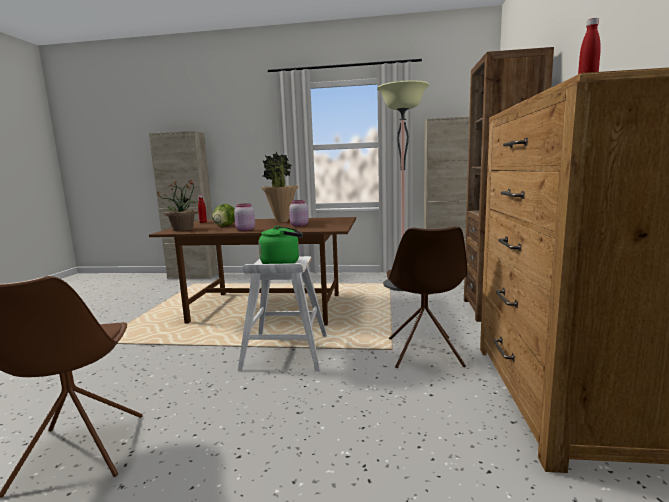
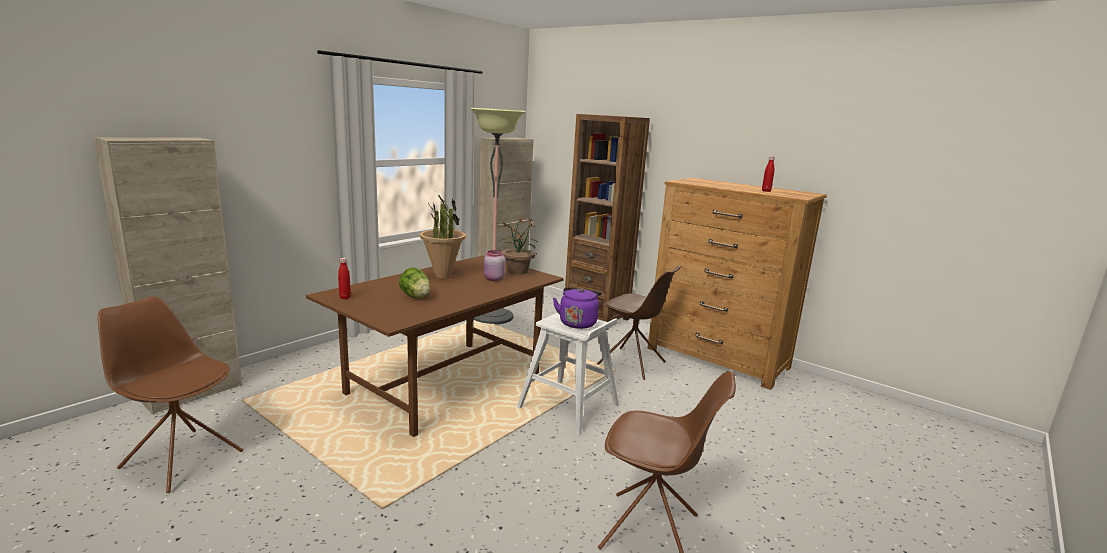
camera: 60 degrees left, 5 degrees up
(130, 295) = (181, 459): none -> brown chair
(184, 229) = (392, 314): potted plant -> potted plant (517, 271)
(245, 230) = (475, 297): pink jar -> none
(283, 263) = (578, 322): green kettle -> purple kettle

